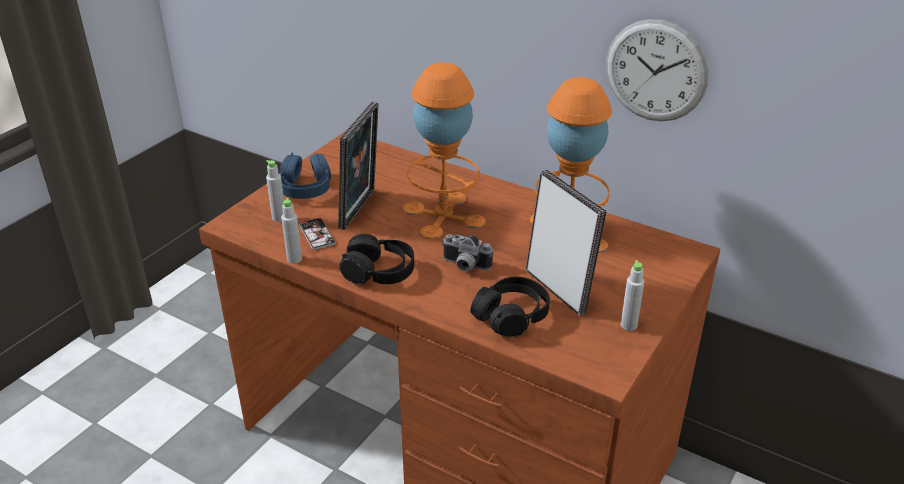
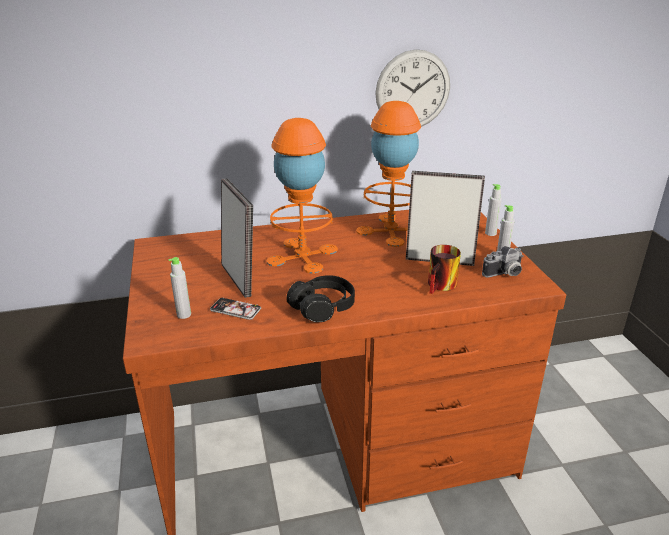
camera: 45 degrees left, 5 degrees down
(294, 259) = (247, 333): grey bottle -> grey bottle (490, 233)
(305, 188) = (170, 286): blue headphones -> none
(464, 266) = (368, 275): camera -> camera (504, 274)
(511, 316) = (442, 286): black headphones -> mug

